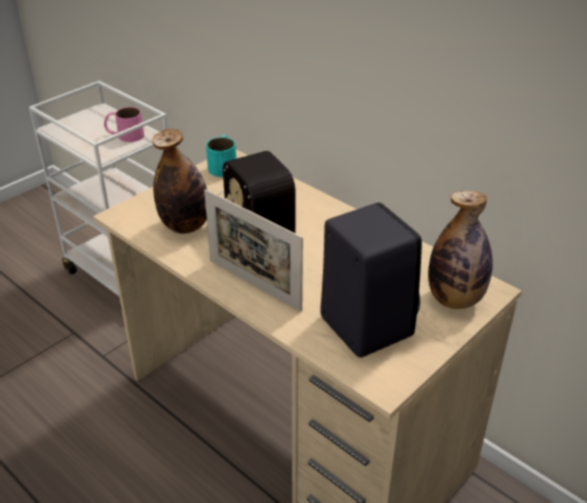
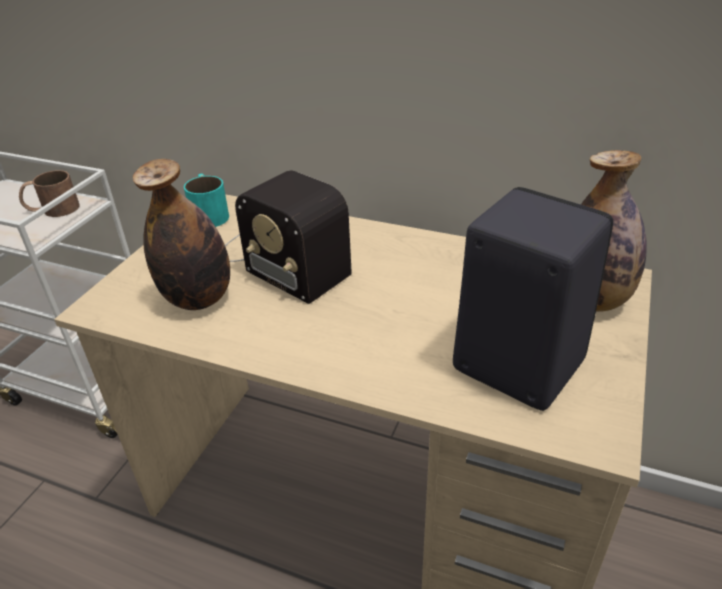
camera: 20 degrees left, 0 degrees up
(124, 135) = (52, 210): pink mug -> brown mug
(254, 285) = (338, 352): picture frame -> none

